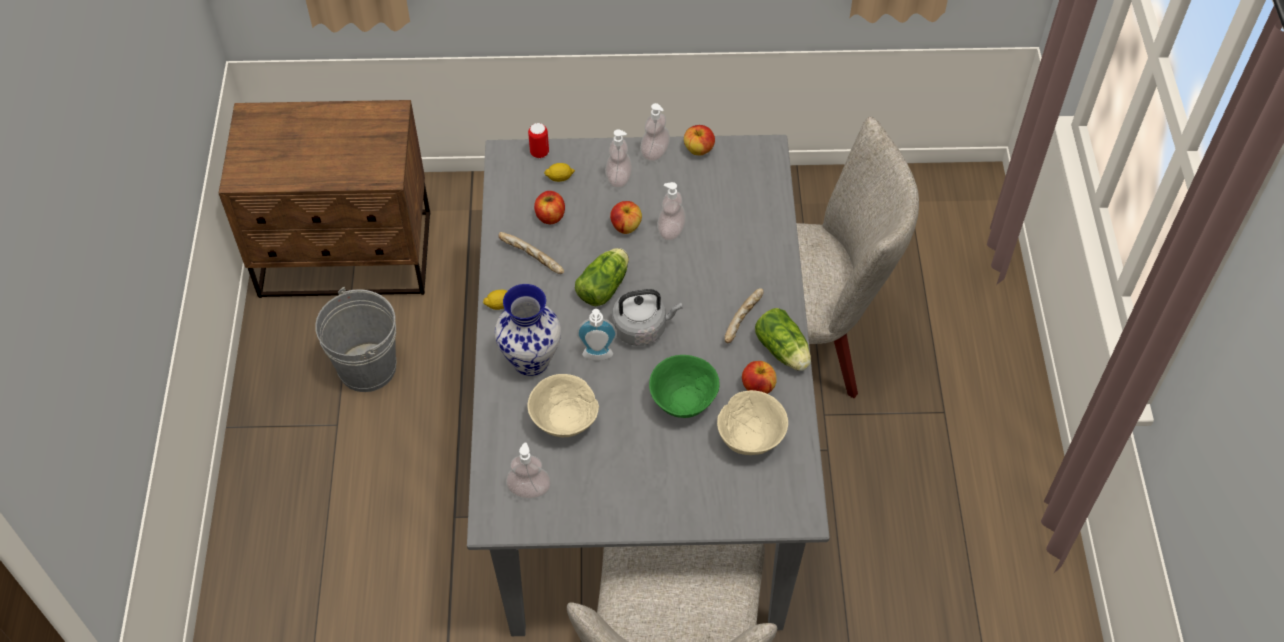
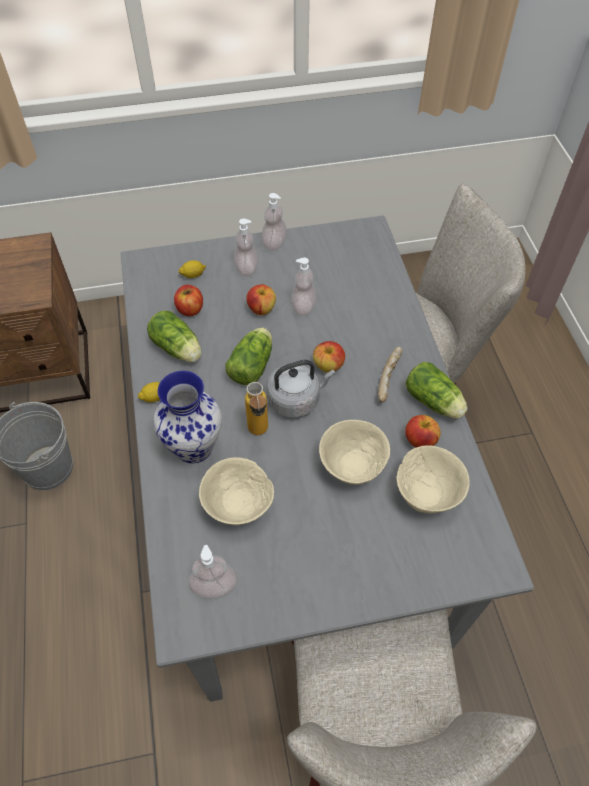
camera: 10 degrees left, 0 degrees up
(531, 258) = (178, 349): bread -> lettuce
(539, 153) = (171, 256): can -> none
(597, 357) = (259, 434): soap dispenser -> bottle
(683, 402) = (352, 467): green bowl -> beige bowl
(699, 150) = (312, 236): apple -> apple (328, 366)

